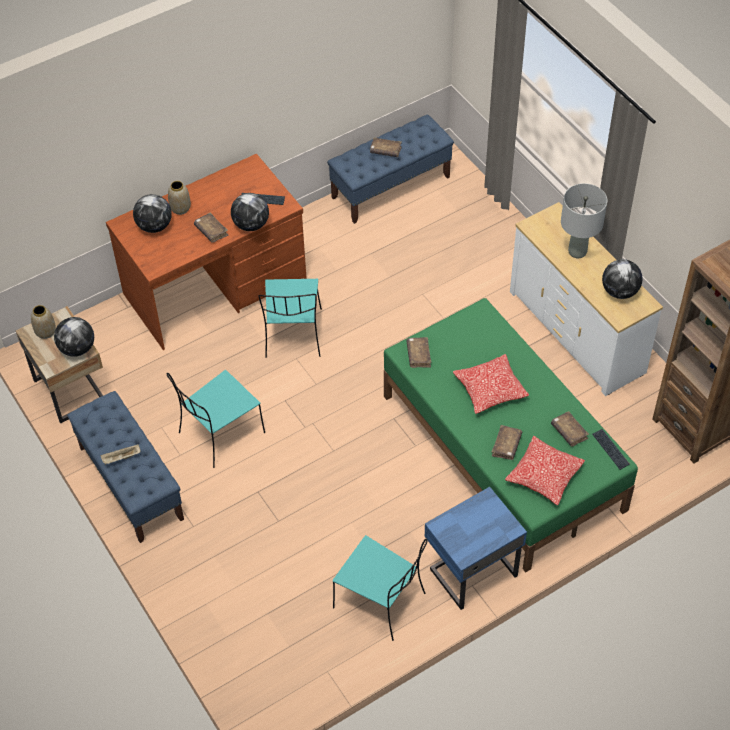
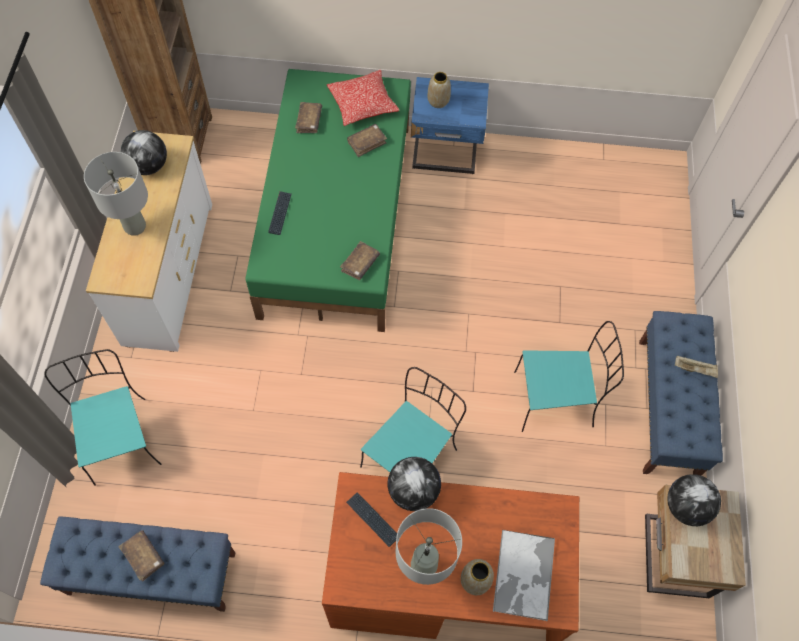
camera: 145 degrees left, 10 degrees up
(46, 332) = (710, 556): vase -> vase (438, 101)
(154, 226) = (523, 575): globe -> tray
(211, 231) = (463, 516): brown book -> none
(214, 198) = (424, 566): none -> grey table lamp
(381, 601) = (527, 177): turquoise chair -> turquoise chair (120, 439)
(490, 389) = (332, 193): pillow -> none
(610, 449) = (294, 90): keyboard -> keyboard (280, 213)

